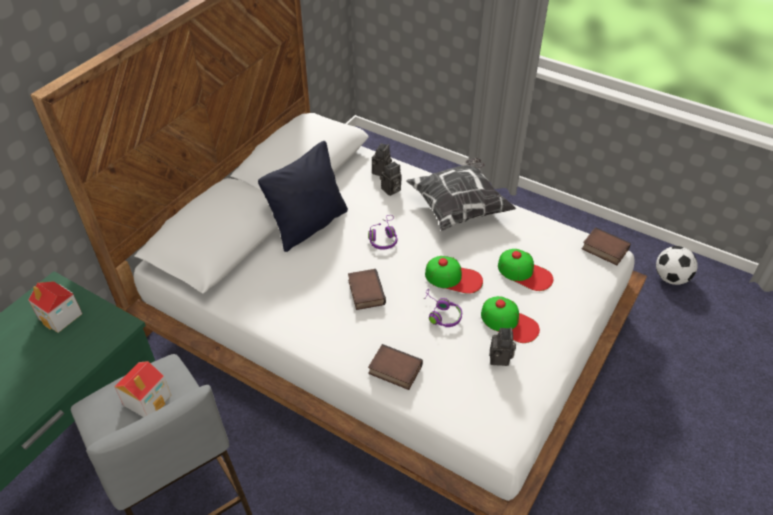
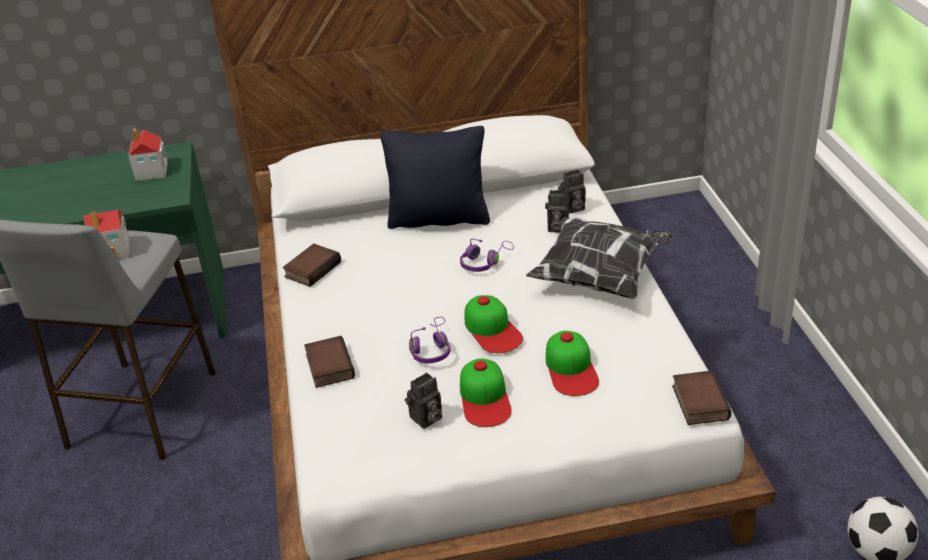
camera: 50 degrees right, 10 degrees down
(365, 292) = (399, 294): book -> book (312, 269)

